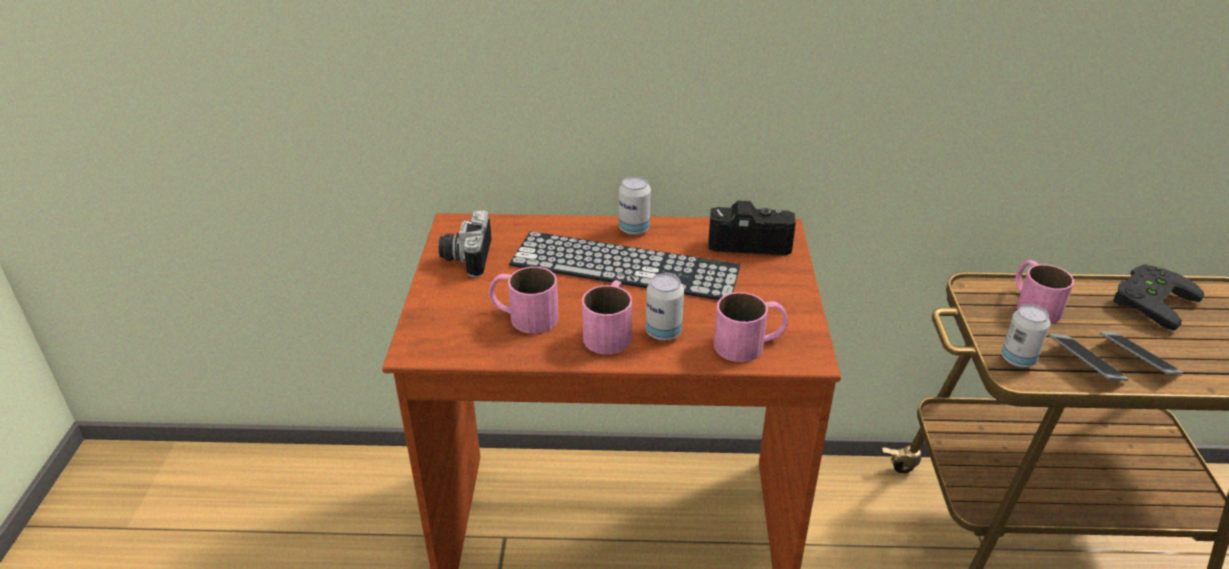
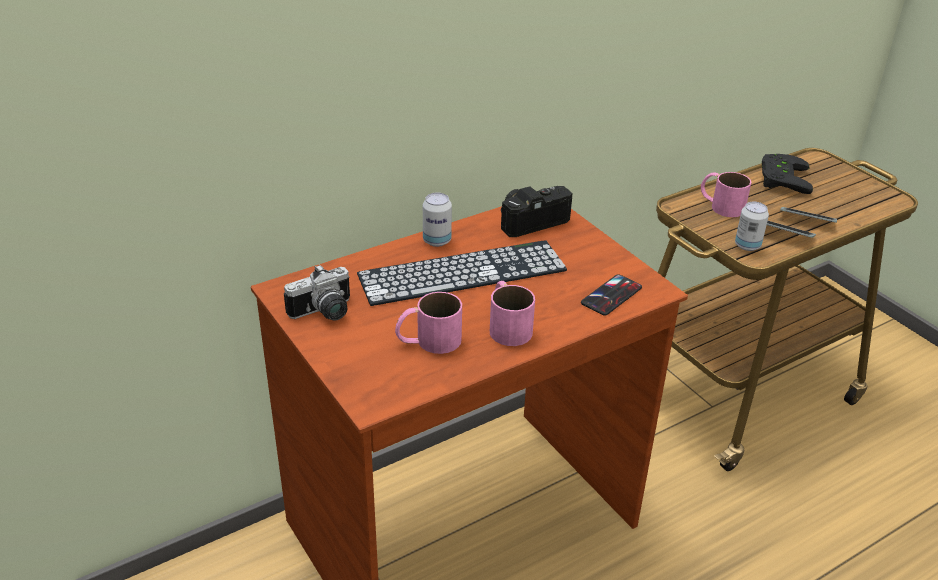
camera: 35 degrees left, 0 degrees up
(465, 257) = (324, 313): camera -> camera turned 90 degrees counterclockwise
(663, 332) = (545, 311): can -> none
(750, 344) = (611, 295): pink mug -> phone

